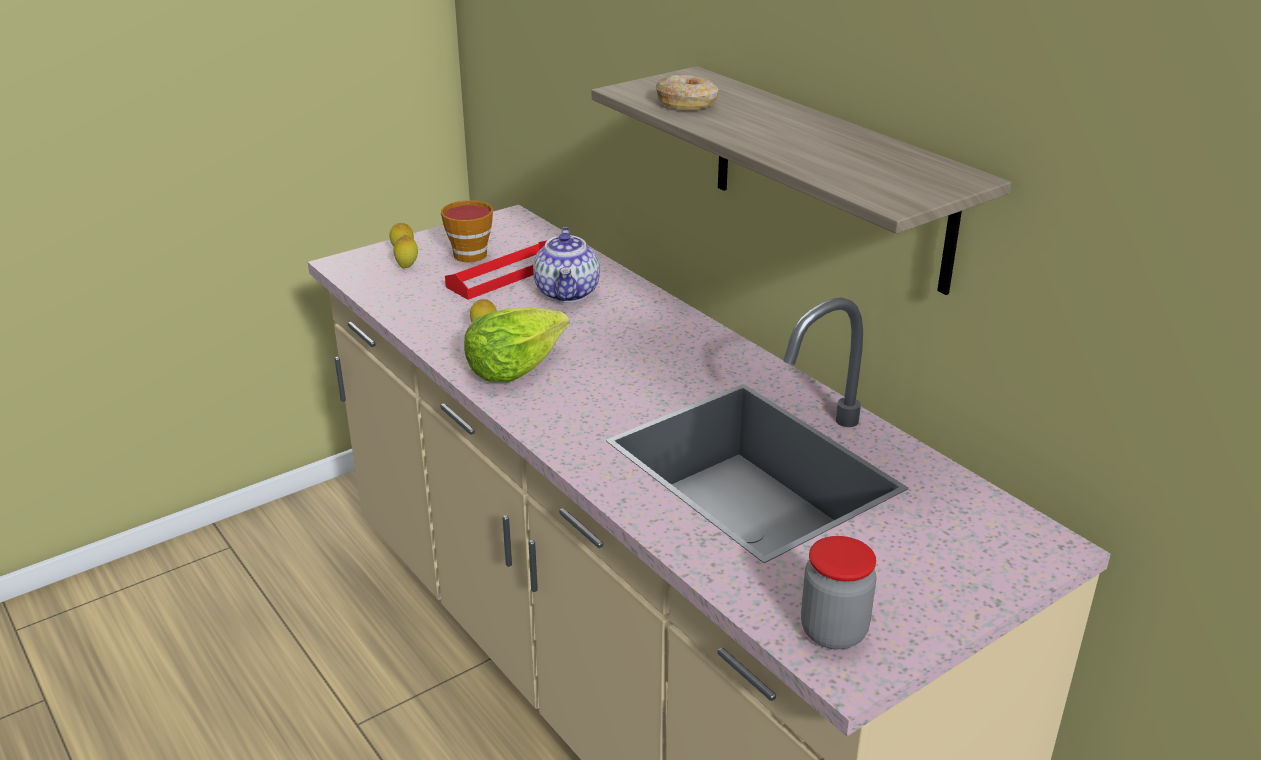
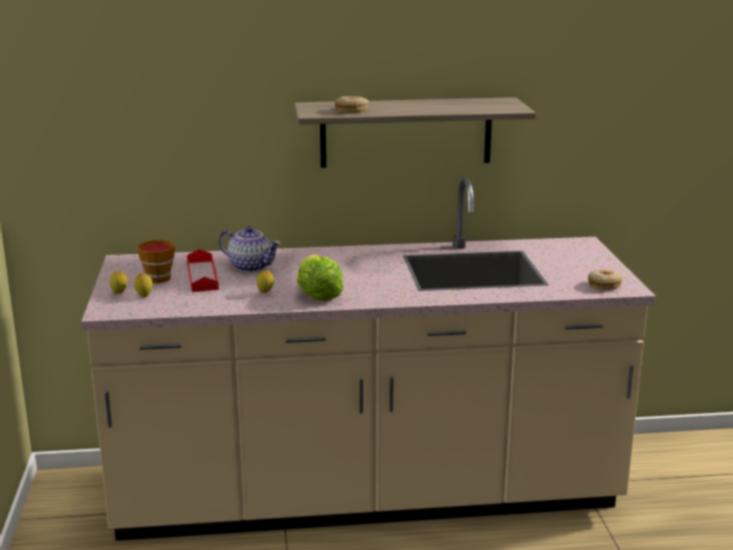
camera: 60 degrees left, 10 degrees down
(833, 631) = (604, 285): jar -> donut

